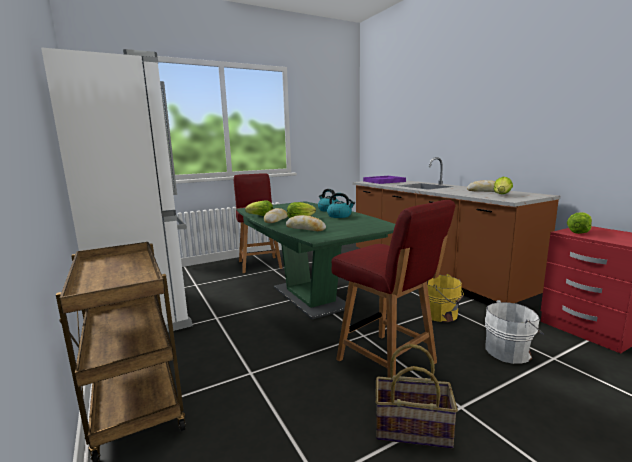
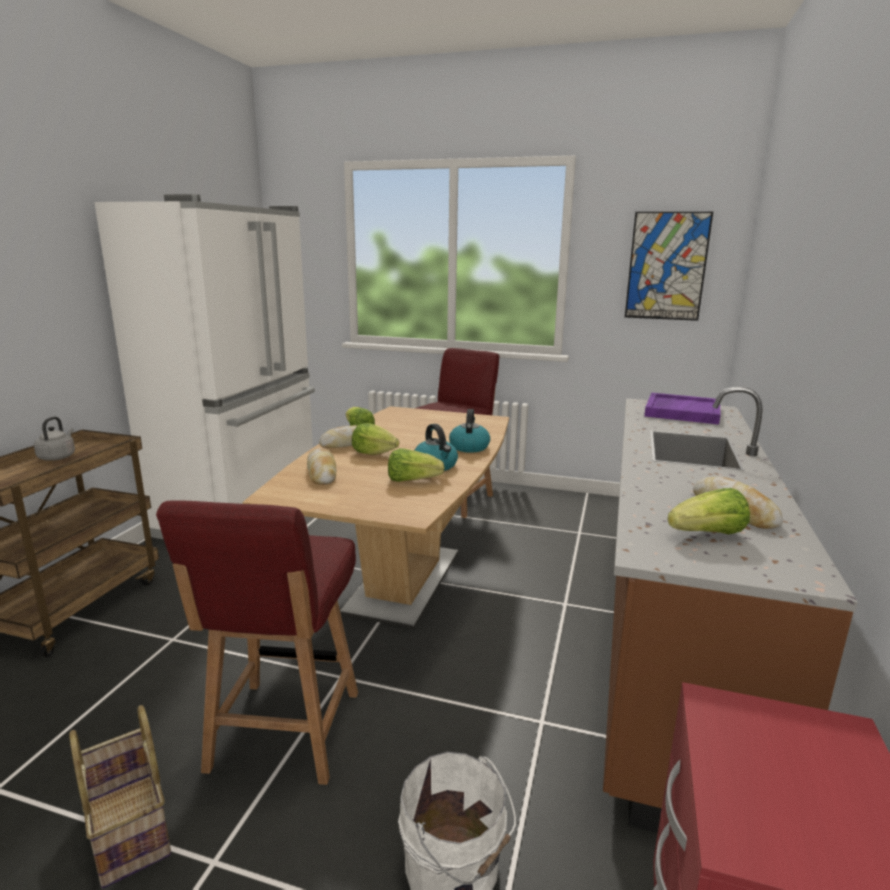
camera: 45 degrees right, 5 degrees up
(99, 269) = (58, 457): none -> grey kettle
(310, 297) = (404, 581): green dining table -> brown dining table
(331, 124) = (667, 266): none -> picture
(441, 314) = (505, 725): yellow bucket -> none
(579, 231) = (756, 727): lettuce -> lettuce (412, 480)

